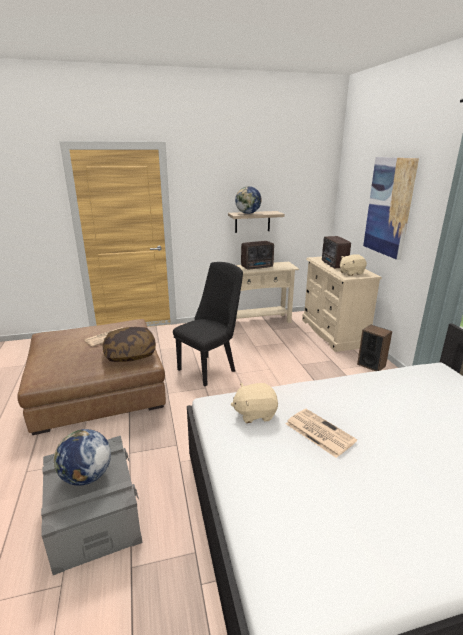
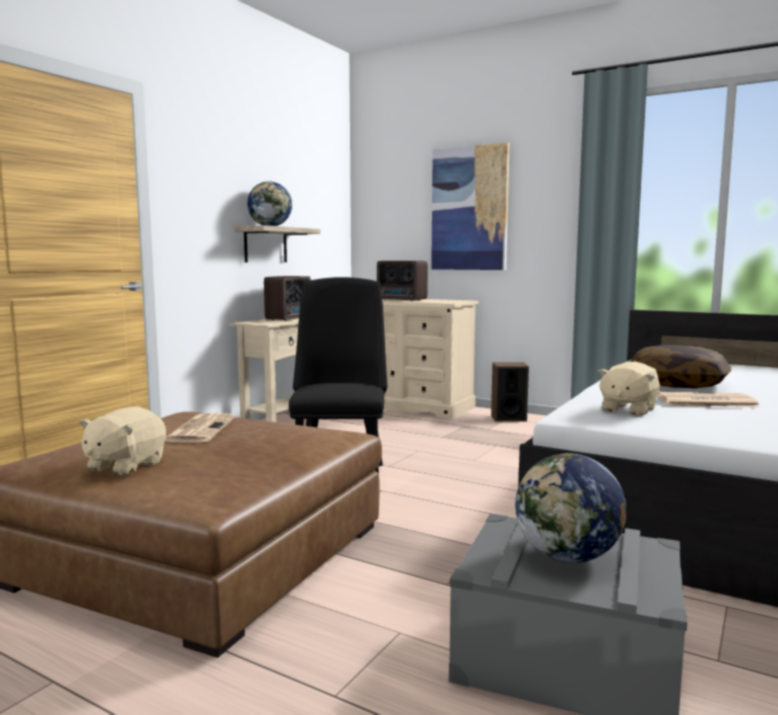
camera: 45 degrees left, 15 degrees down
(130, 353) = (297, 433): pillow -> pillow (677, 384)
(351, 273) = (441, 301): beige plush toy -> beige plush toy (124, 466)

